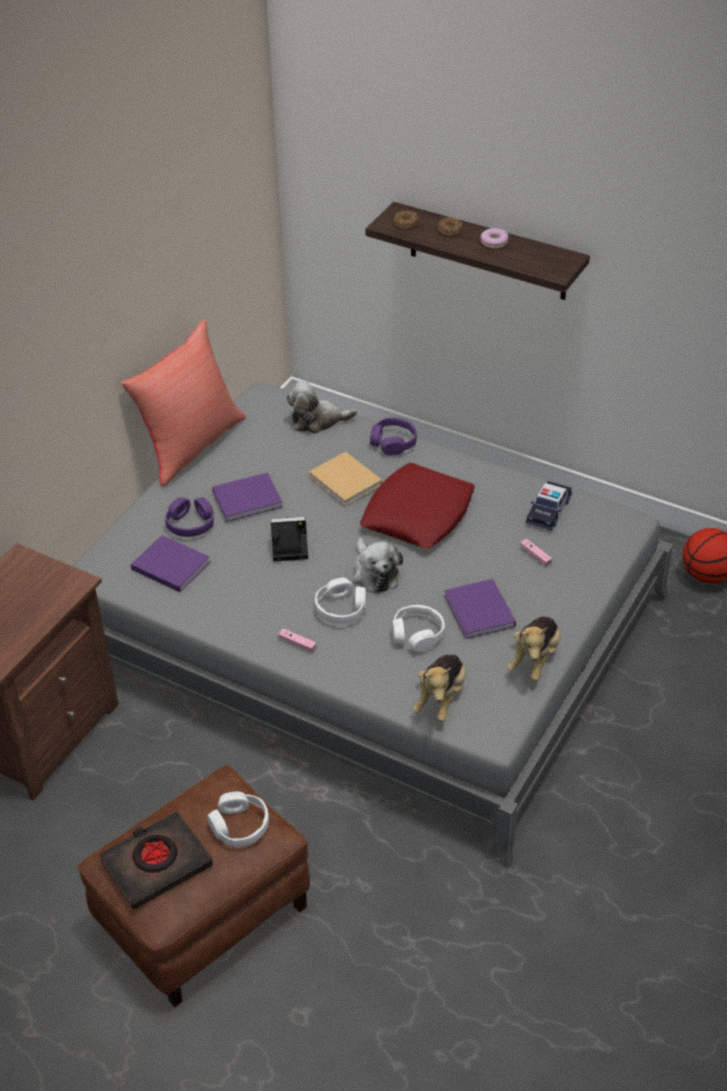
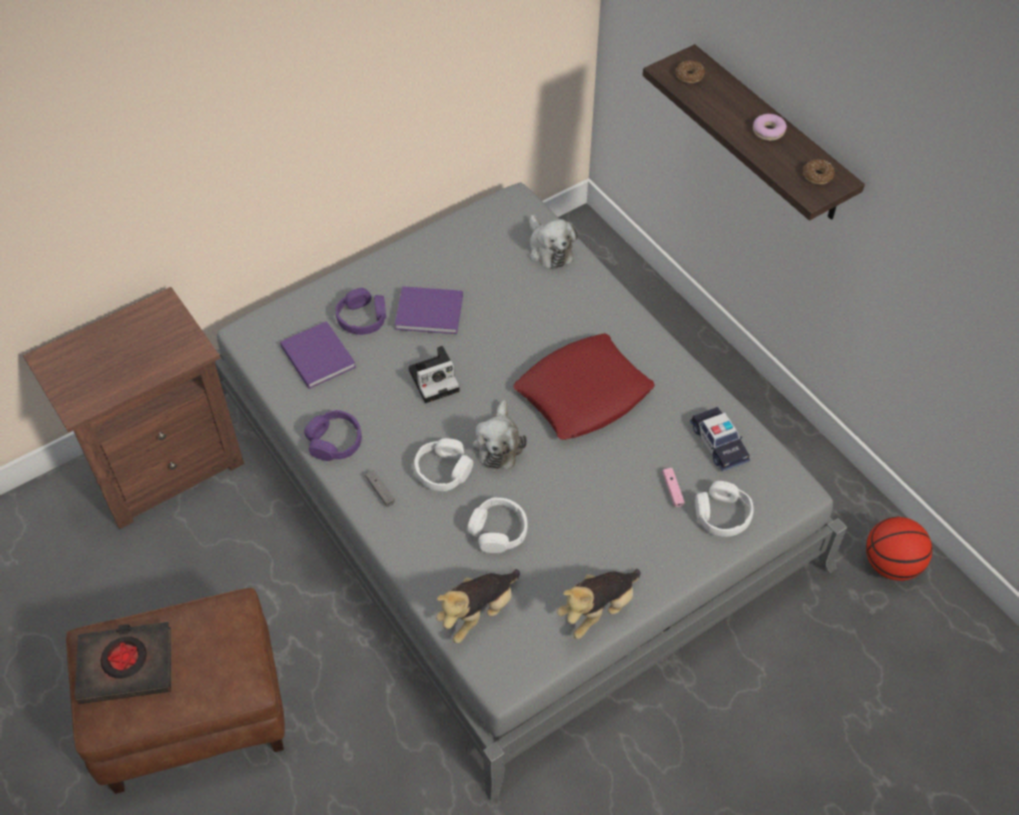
camera: 25 degrees right, 10 degrees up
(191, 445) = (414, 231): red pillow -> none
(239, 826) = (220, 661): white headphones -> white headphones (722, 515)
(287, 546) = (435, 379): camera -> camera turned 135 degrees clockwise
(297, 643) = (380, 491): pink game controller -> grey game controller
(317, 421) = (549, 249): plush toy -> plush toy turned 135 degrees counterclockwise
(346, 482) = (535, 329): beige book -> none
(393, 442) = (609, 301): purple headphones -> purple headphones (334, 441)
(450, 230) = (730, 100): donut -> donut (817, 176)
(480, 612) = (575, 532): purple book -> none
(548, 511) = (718, 443): toy car -> toy car turned 75 degrees counterclockwise

